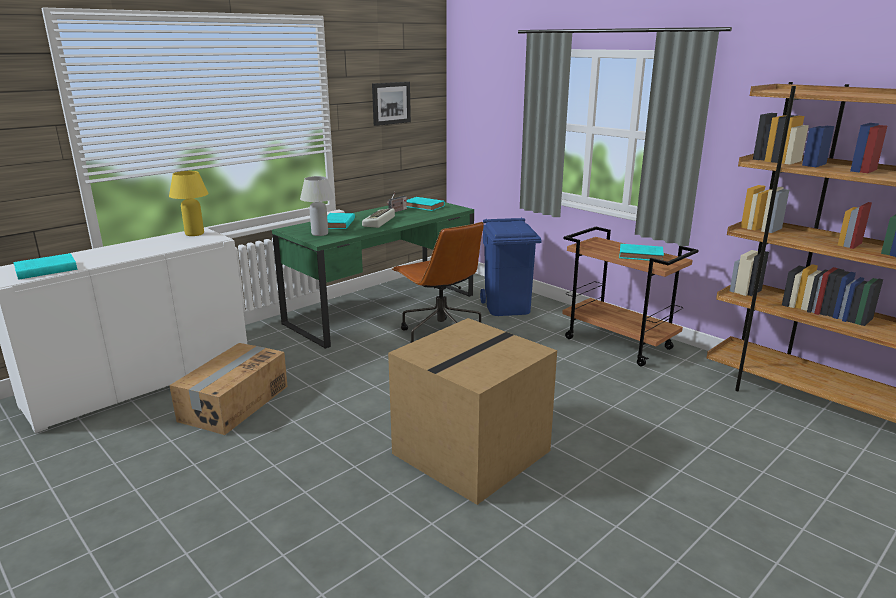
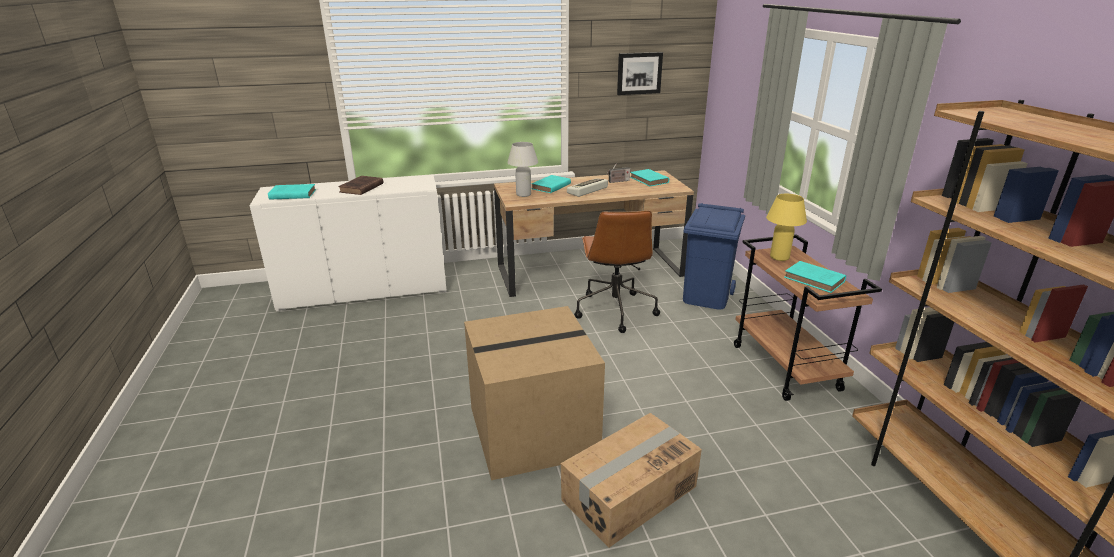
camera: 30 degrees right, 5 degrees up
(134, 251) = (361, 188): none -> brown book
(194, 234) = (417, 180): yellow table lamp -> yellow table lamp (779, 257)
(233, 403) = (404, 326): cardboard box -> cardboard box (628, 493)
(382, 309) = (589, 271): green desk -> brown desk

